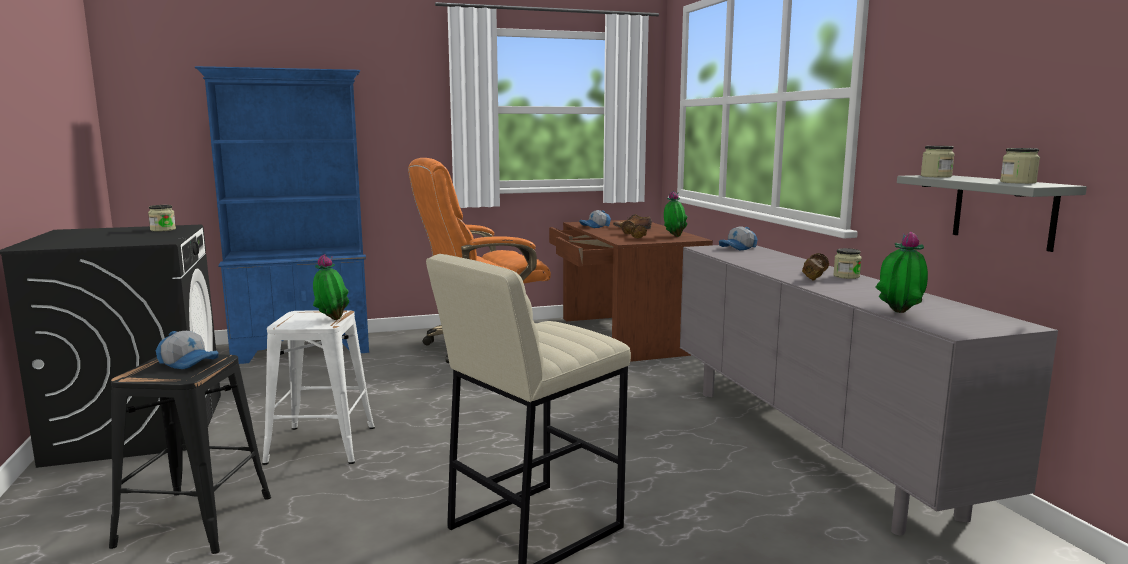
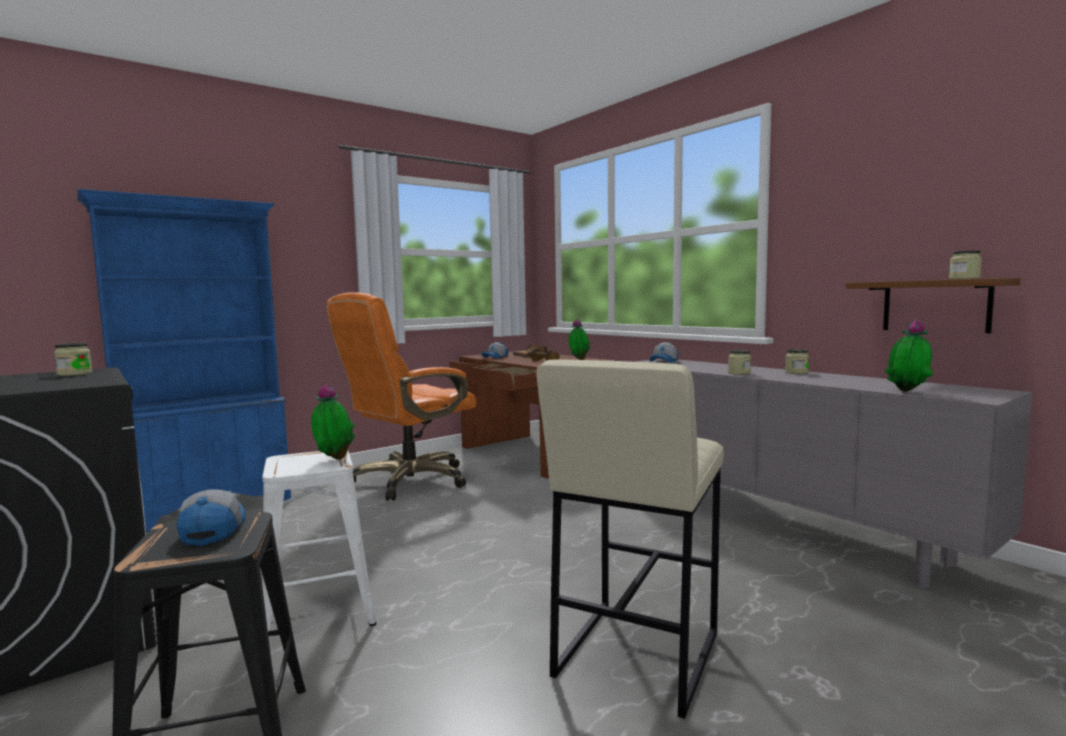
camera: 20 degrees left, 5 degrees down
(189, 362) = (212, 530): cap -> cap turned 105 degrees counterclockwise
(814, 276) = (773, 374): brown dumbbell -> none
(936, 176) = (878, 281): jar -> jar (739, 373)
(1003, 211) = (935, 306): grey shelf -> brown shelf

